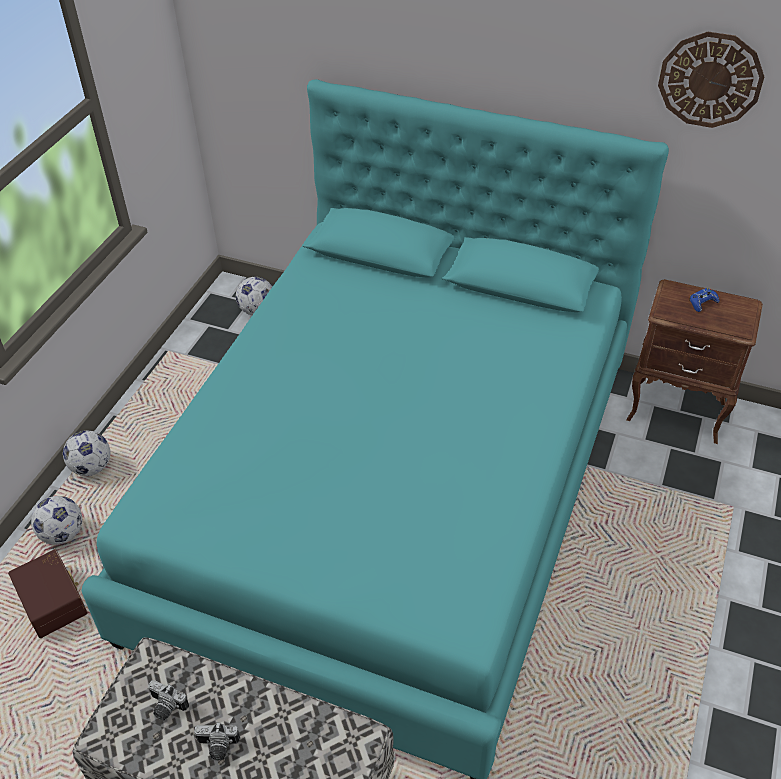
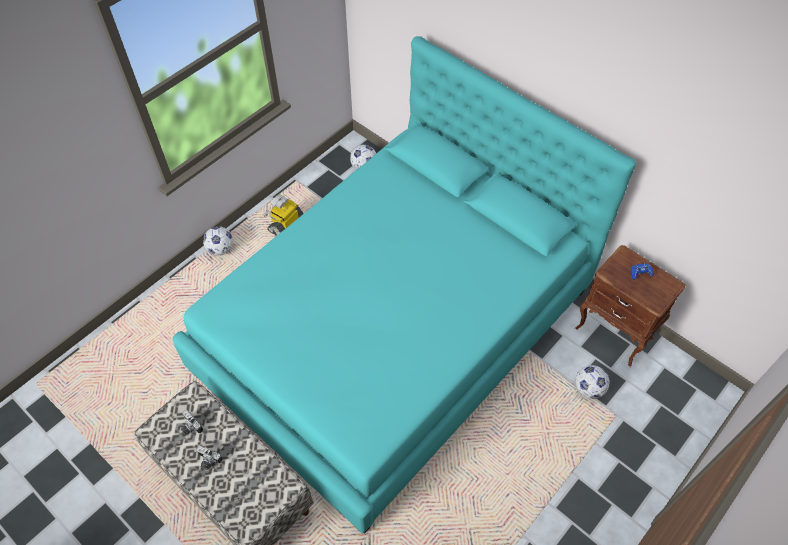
camera: 20 degrees right, 10 degrees up
(54, 600) = (170, 329): brown storage box -> none
(63, 534) = (189, 288): football -> football (588, 389)
(177, 408) = (286, 224): none -> toy robot
(710, 80) = (674, 129): wall clock -> none

